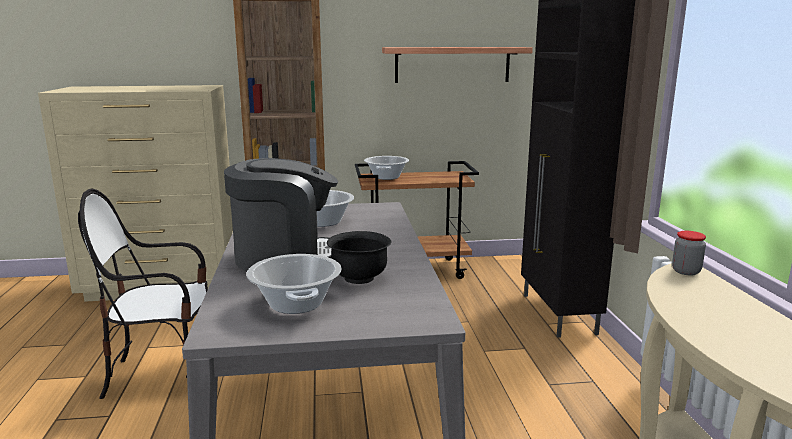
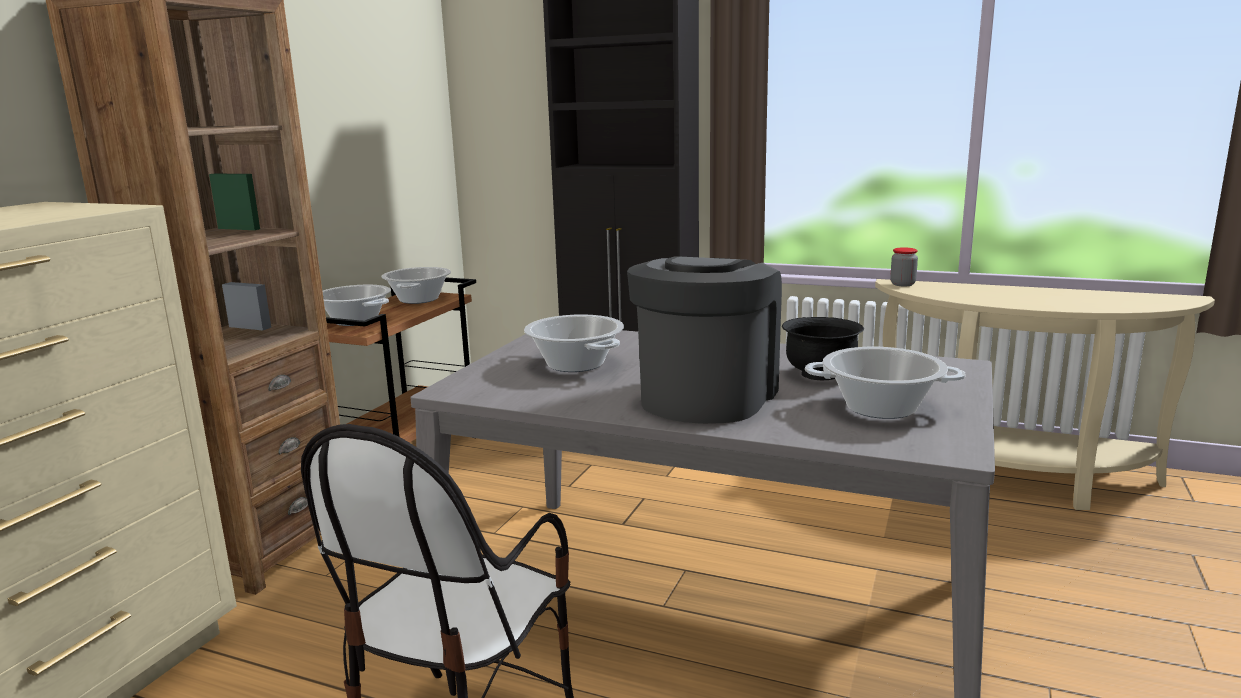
camera: 60 degrees left, 0 degrees up
(445, 176) = (419, 299): none -> cooking pot
(452, 64) = (371, 132): shelf -> none

